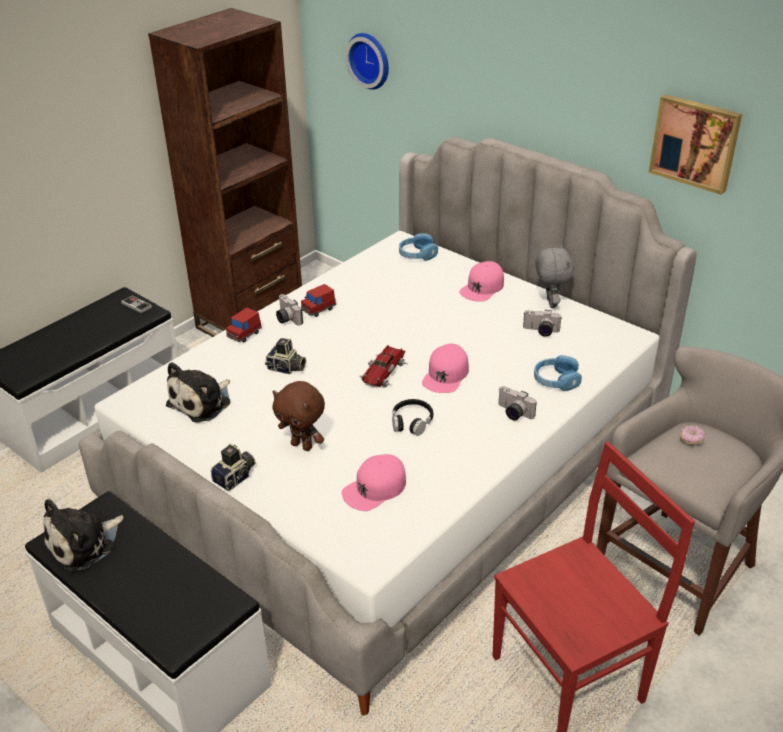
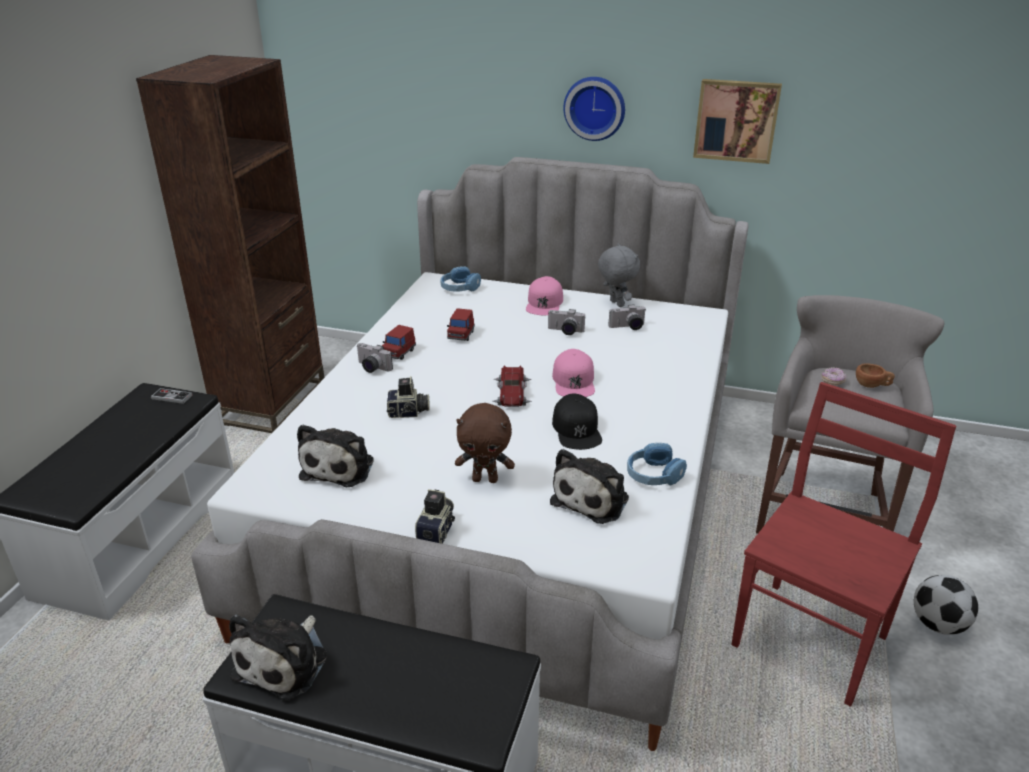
camera: 25 degrees left, 5 degrees down
(244, 334) = (336, 391): red toy car -> red toy car (461, 335)
(370, 60) = (363, 102): wall clock -> wall clock (595, 107)
(375, 488) = (593, 498): pink cap -> plush toy
(411, 422) = (577, 429): black headphones -> black cap
(513, 413) = (663, 398): camera -> camera (565, 331)
(556, 380) = (676, 363): blue headphones -> blue headphones (653, 475)
(707, 709) = (937, 624): none -> football
(728, 455) = (872, 385): none -> brown cup

